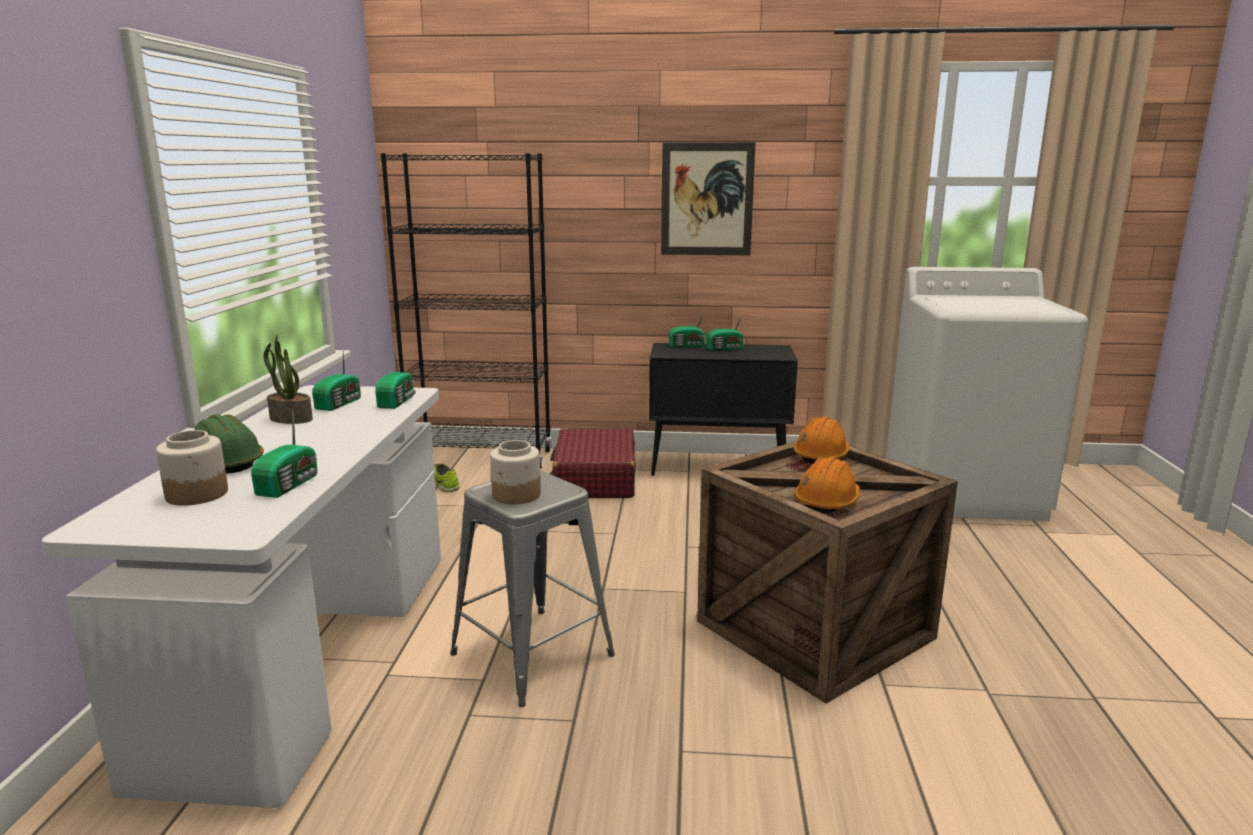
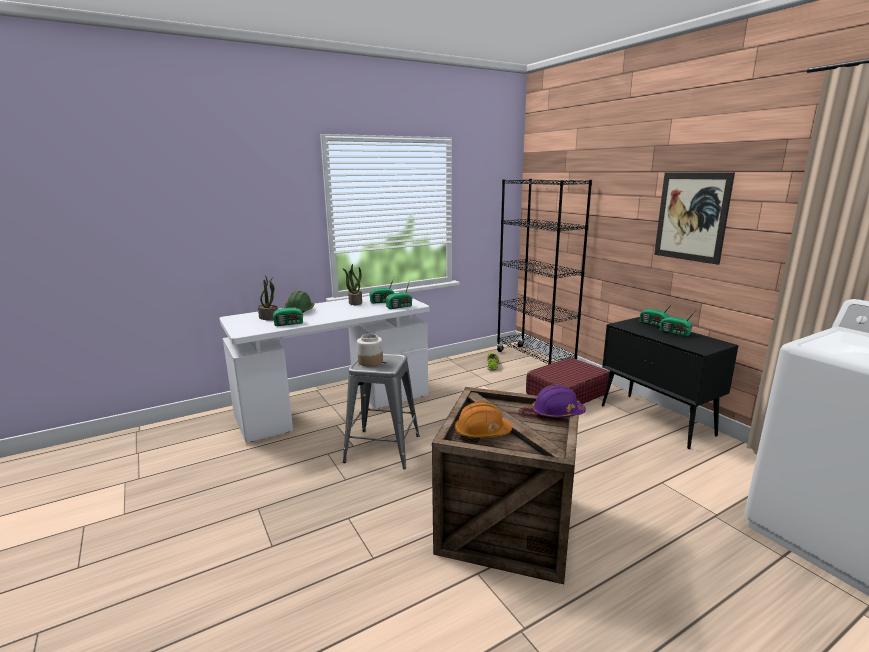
camera: 55 degrees right, 0 degrees up
(197, 494) = (269, 317): jar -> potted plant
(821, 455) = (557, 413): orange hard hat -> purple hard hat

